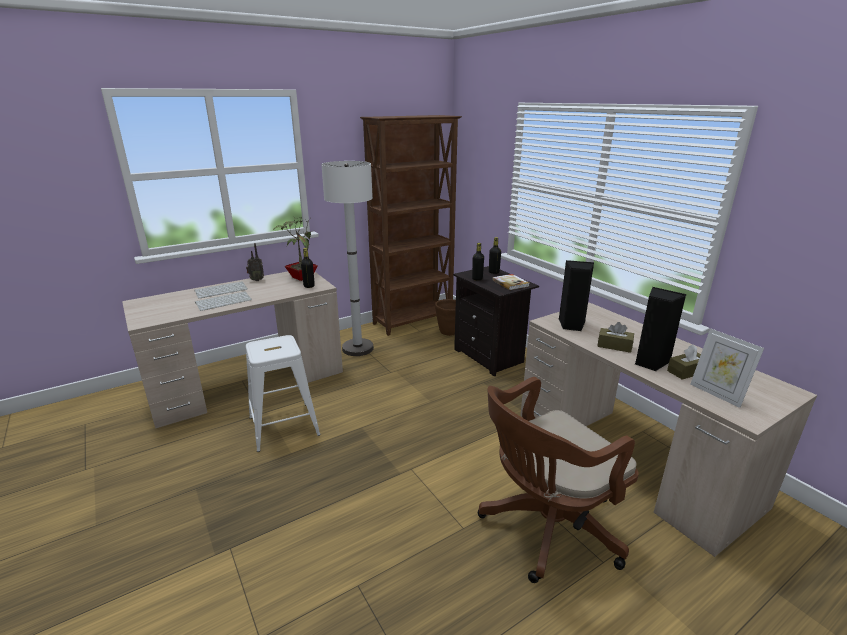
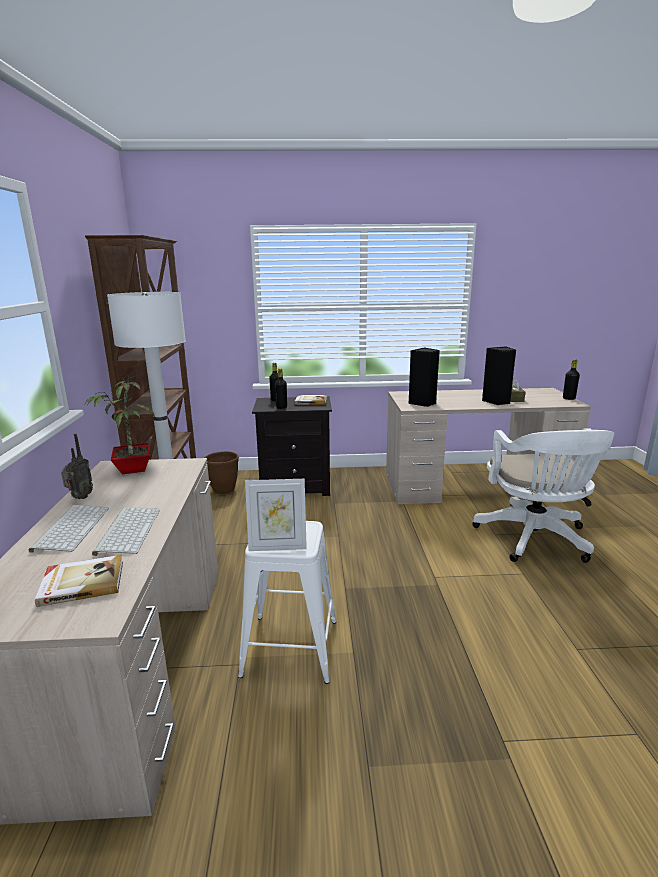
camera: 60 degrees left, 5 degrees down
(170, 310) = (82, 582): none -> book
(309, 286) = (174, 470): black bottle -> black bottle (568, 398)
(545, 528) = (535, 540): brown office chair -> white office chair
(614, 346) = (467, 402): brown tissue box -> none
(717, 394) = (545, 401): picture frame -> picture frame (277, 546)

